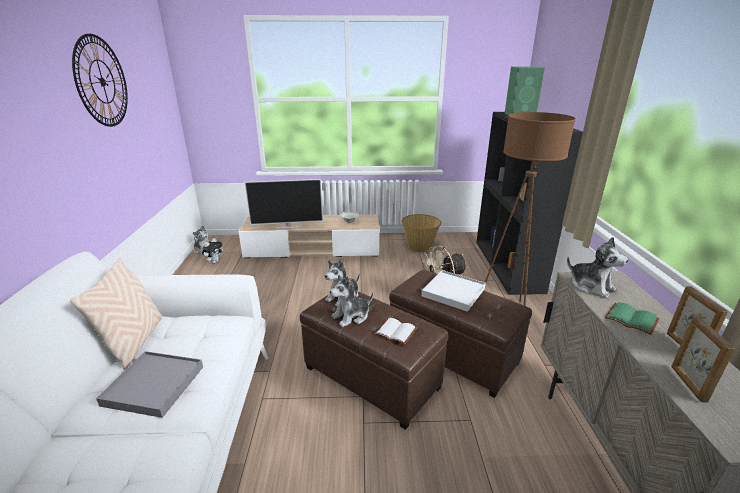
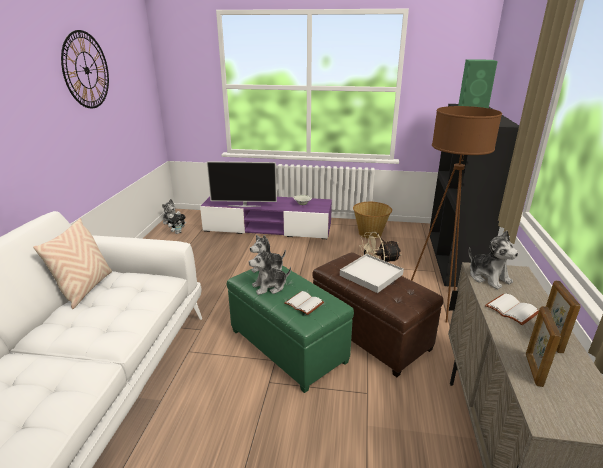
camera: 10 degrees right, 0 degrees up
(154, 385) = (91, 323): grey tray -> none
(313, 249) = (268, 228): beige tv stand -> purple tv stand
(371, 377) = (288, 345): brown ottoman -> green ottoman
(632, 319) = (513, 310): green book -> white book

